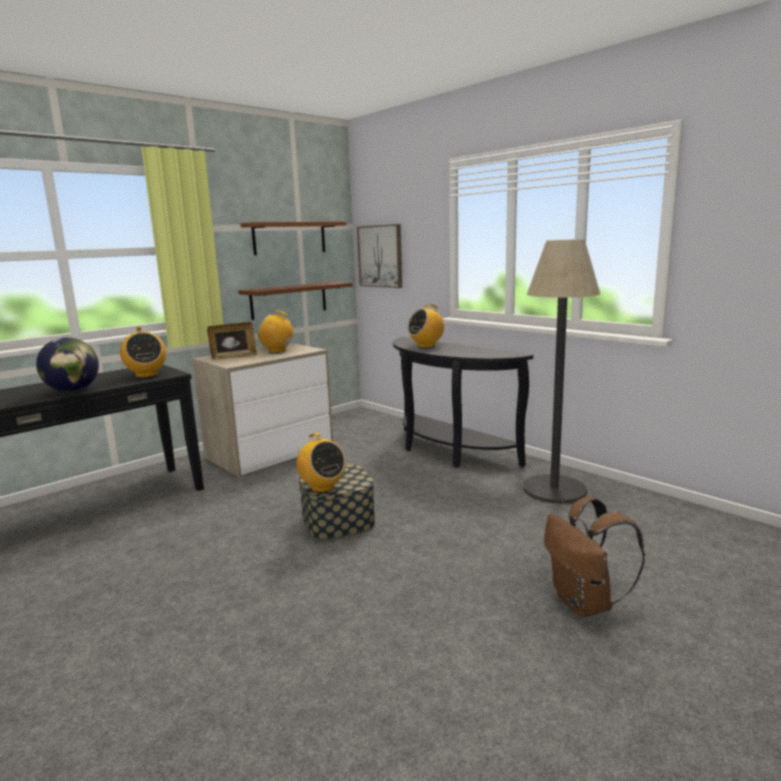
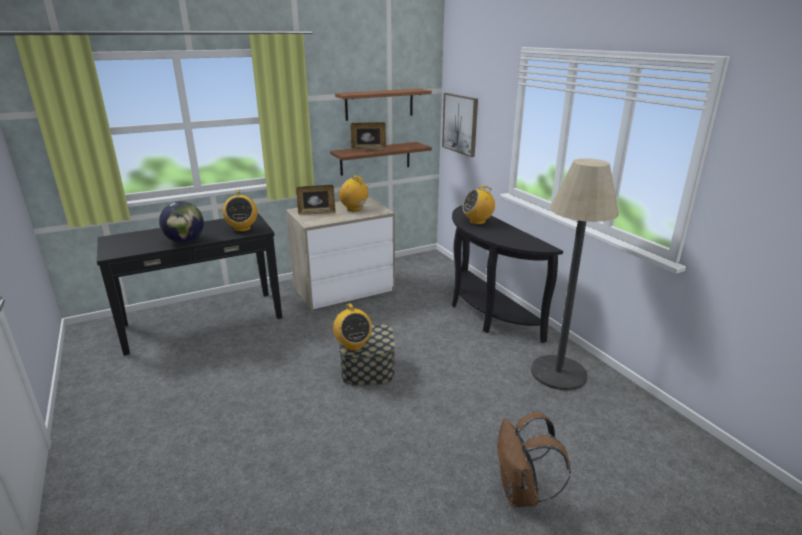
camera: 15 degrees right, 10 degrees up
(283, 287) = (368, 149): none -> picture frame

